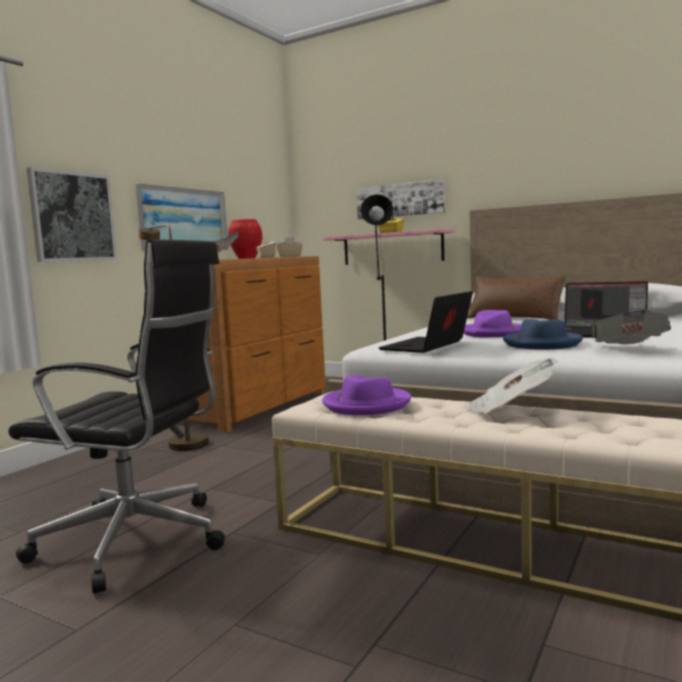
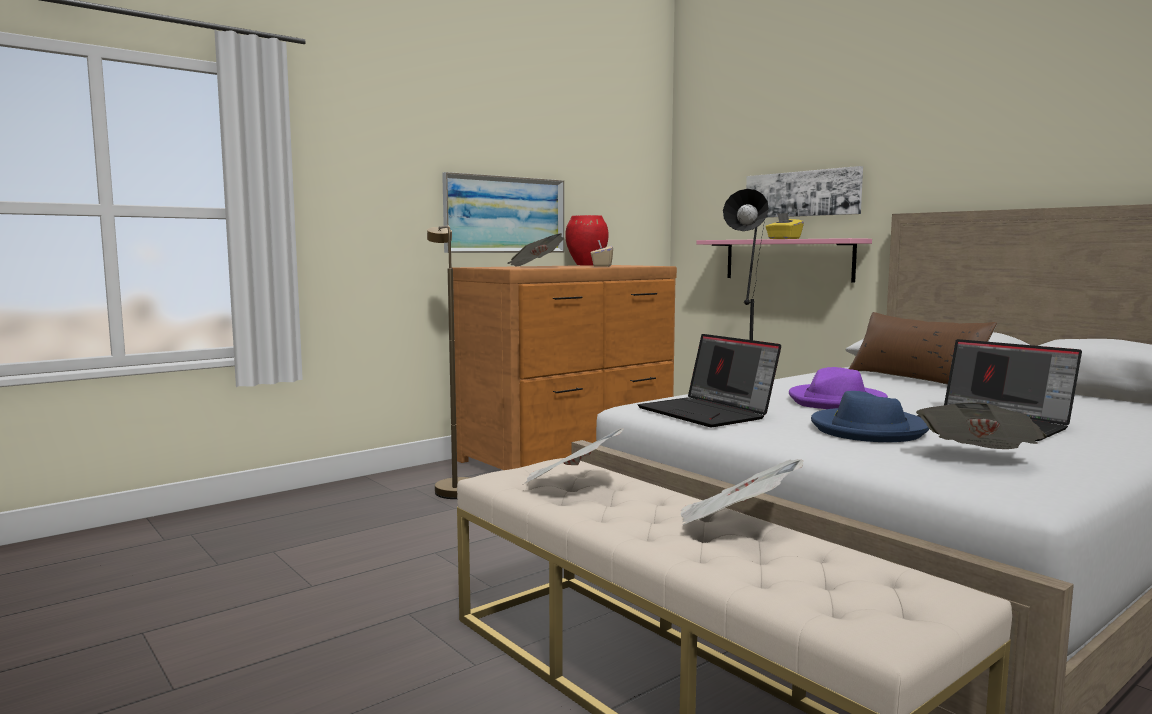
camera: 20 degrees right, 0 degrees up
(72, 217) = (359, 212): picture -> none
(138, 541) = (309, 602): black office chair -> none
(290, 256) = (639, 265): beige tissue box -> none
(366, 405) = (570, 484): purple hat -> newspaper
(427, 346) = (708, 413): laptop -> laptop turned 90 degrees counterclockwise

